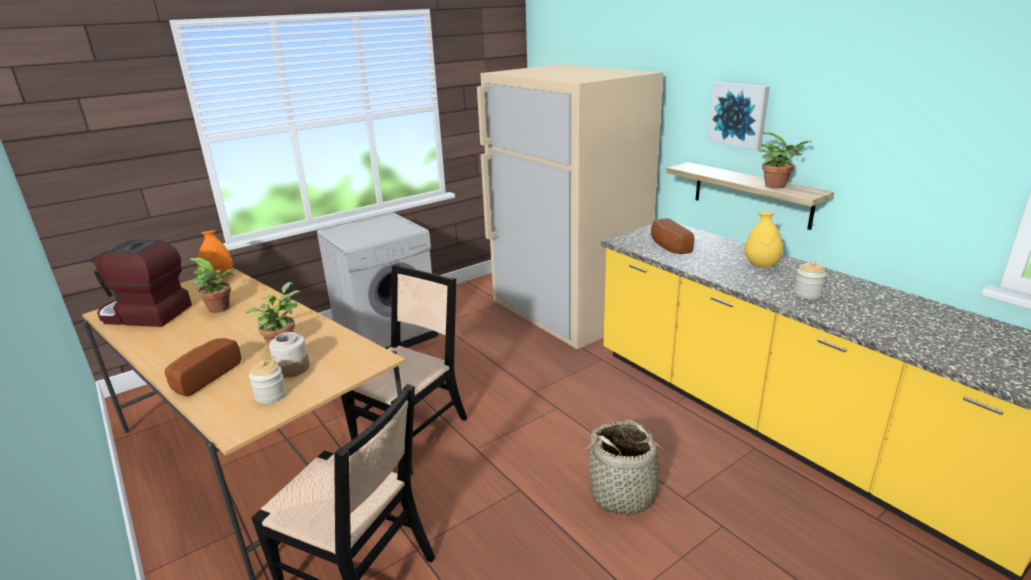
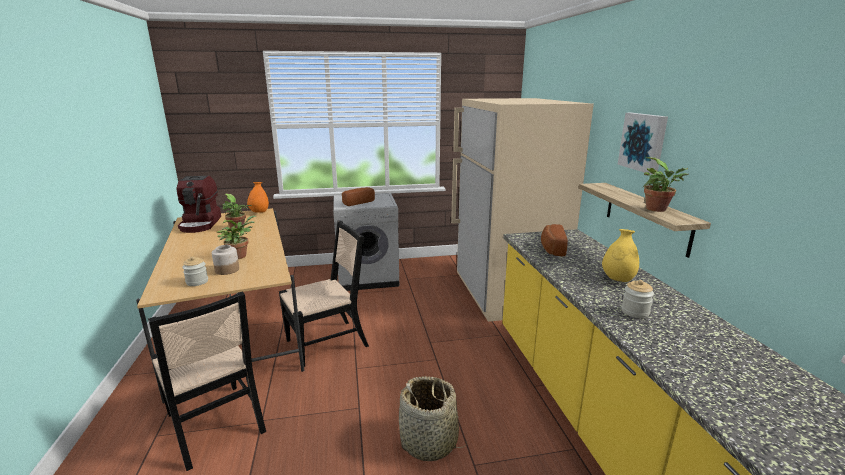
camera: 25 degrees right, 5 degrees down
(145, 315) = (201, 224): coffee machine -> coffee machine turned 135 degrees counterclockwise
(204, 377) = (182, 263): bread -> bread (357, 202)

